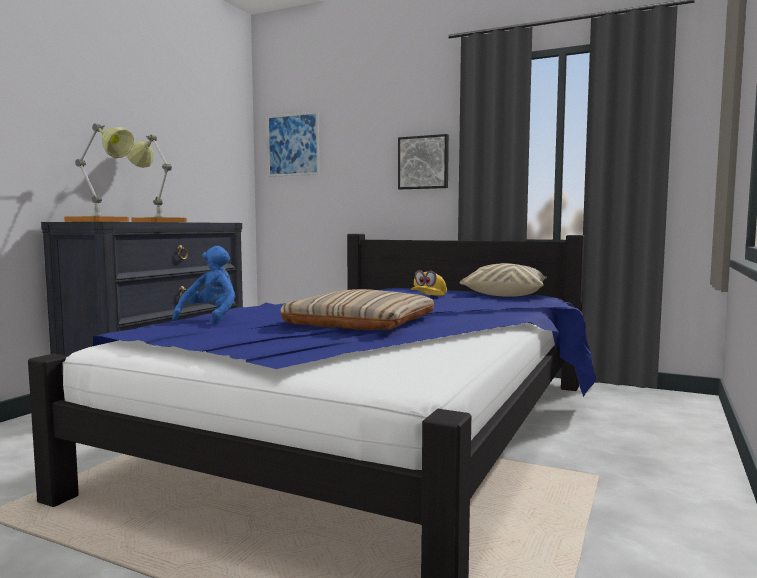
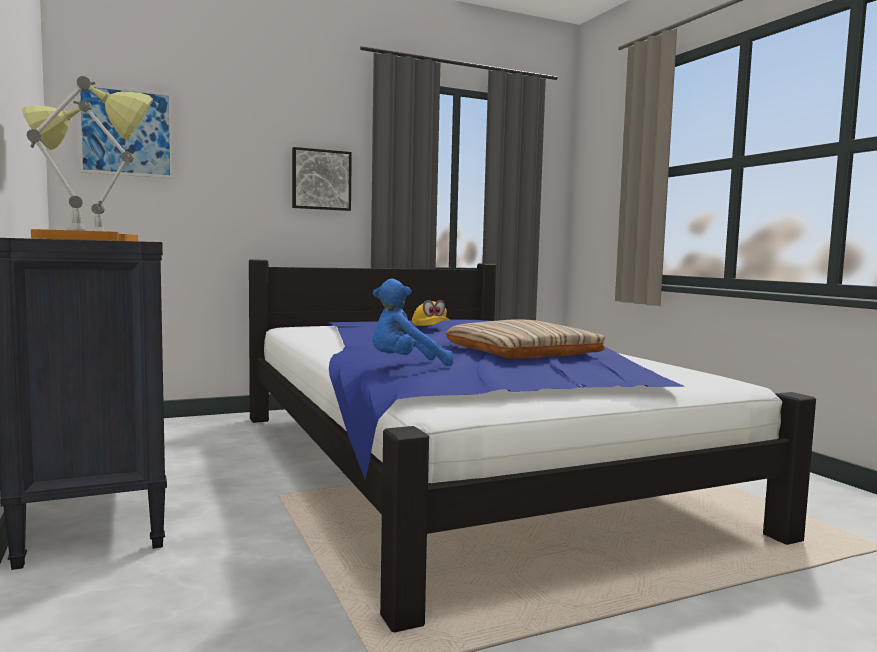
camera: 50 degrees left, 0 degrees up
(211, 318) = (405, 365): blue plush toy -> blue plush toy turned 75 degrees counterclockwise
(504, 294) = (458, 321): beige pillow -> none

